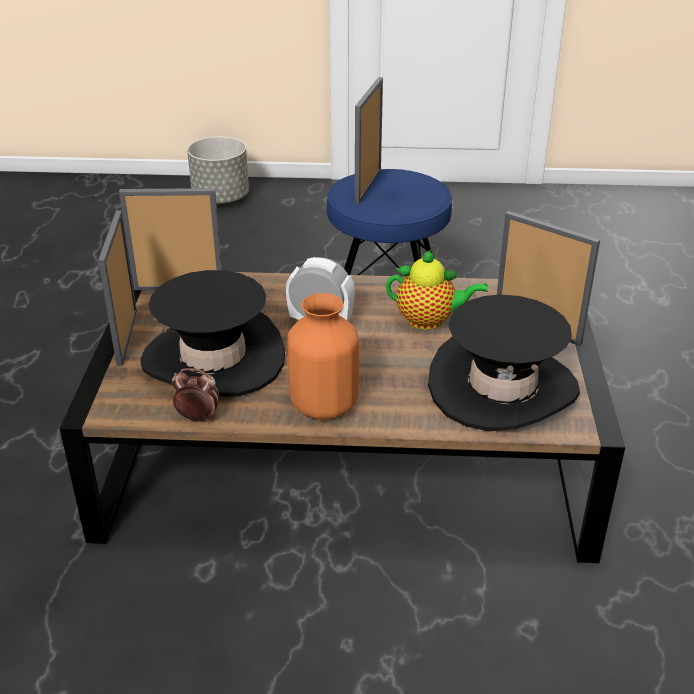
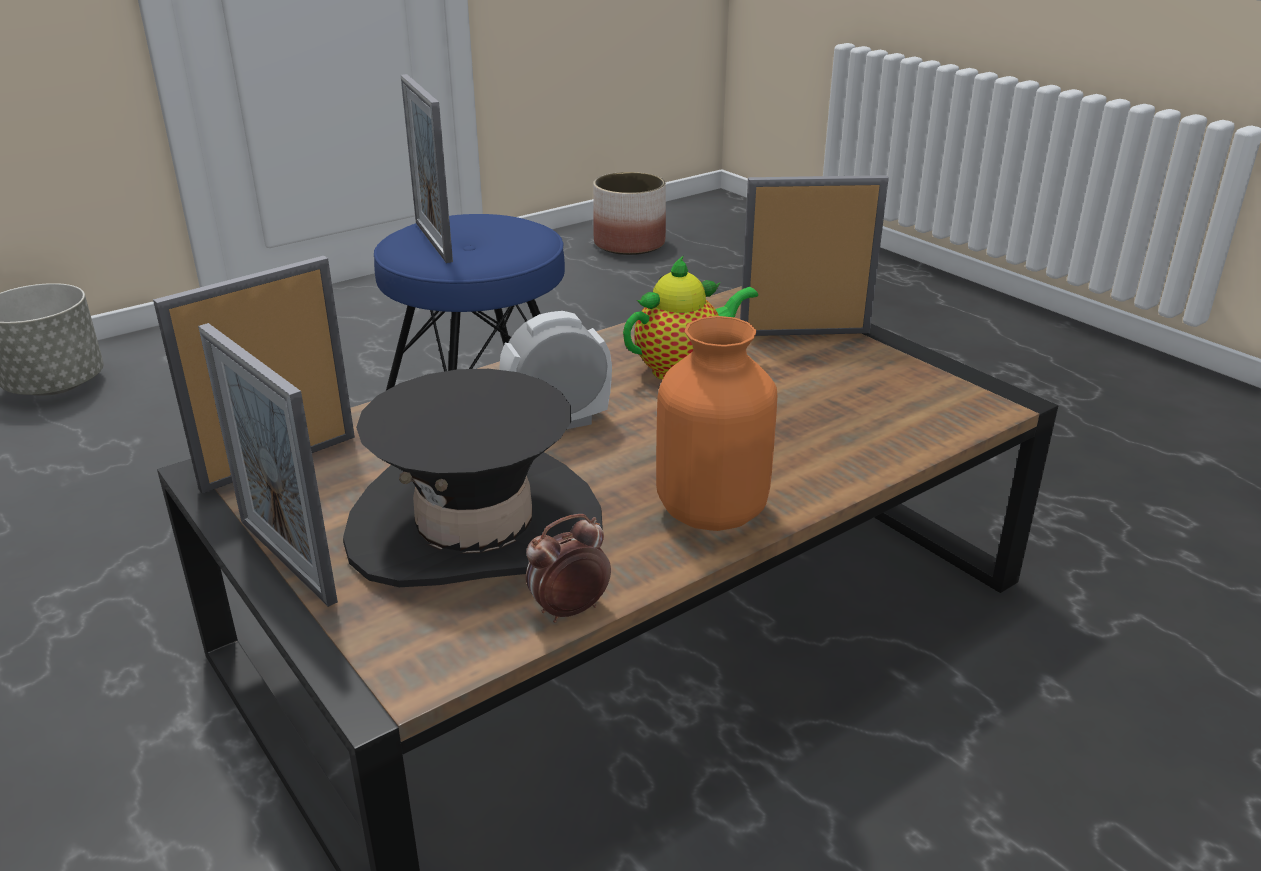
camera: 40 degrees left, 5 degrees down
(502, 388) = (866, 402): black hat -> none
(648, 215) = (630, 244): none -> planter

